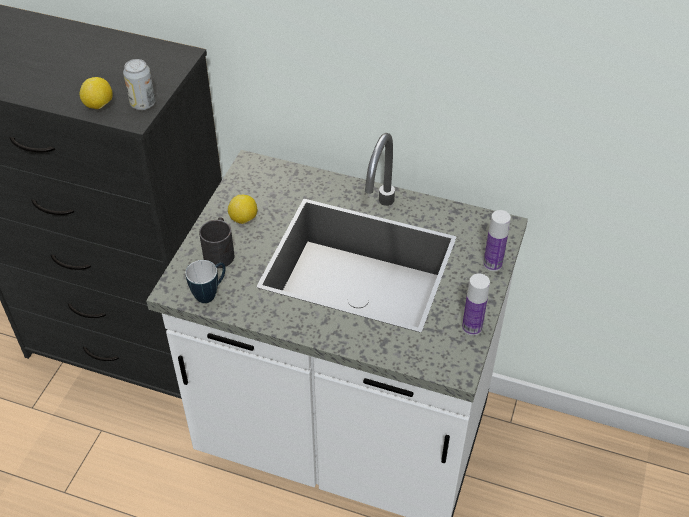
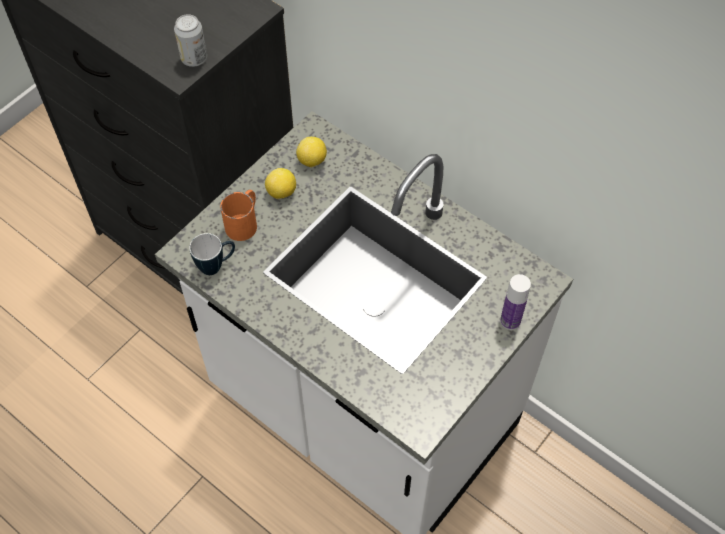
camera: 20 degrees right, 10 degrees up
(99, 106) = (152, 49): lemon -> lemon (312, 161)
(220, 251) = (244, 222): black mug -> orange mug
(472, 327) = (455, 385): bottle -> none

